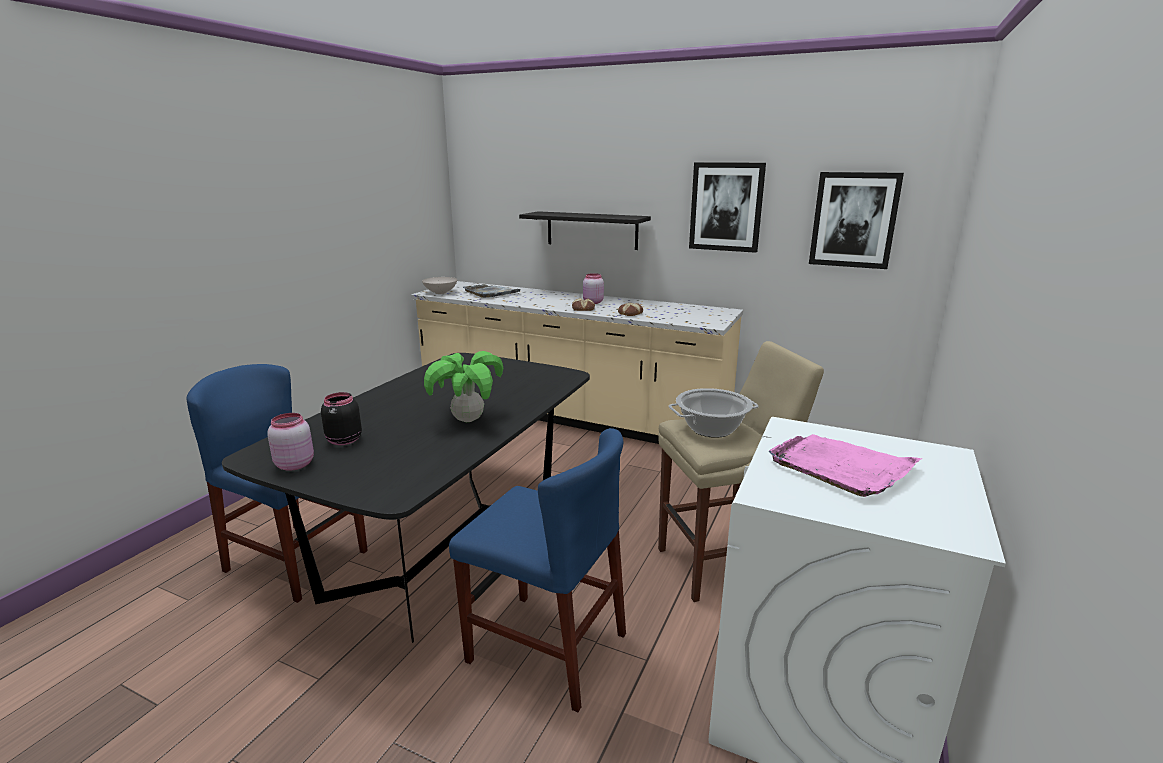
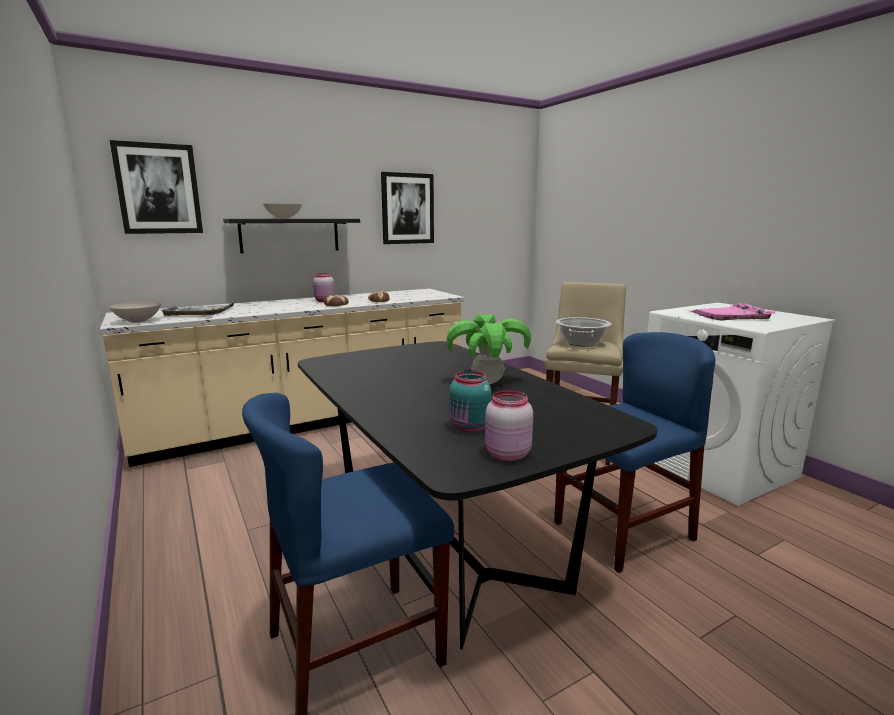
camera: 55 degrees left, 5 degrees down
(343, 440) = (469, 428): black jar -> turquoise jar
(575, 214) = (284, 218): none -> white bowl
(854, 220) = (486, 215): picture -> picture (158, 189)

